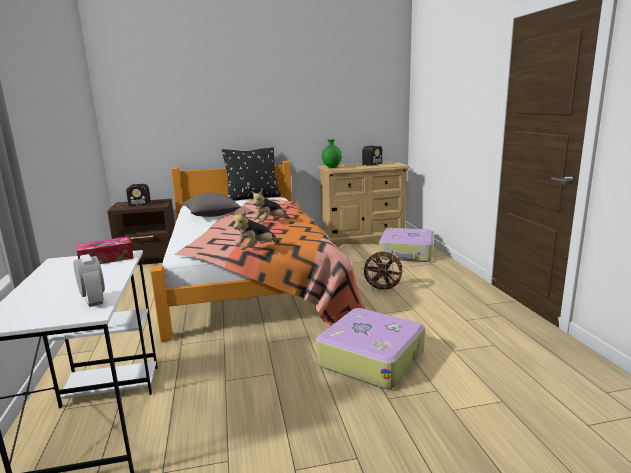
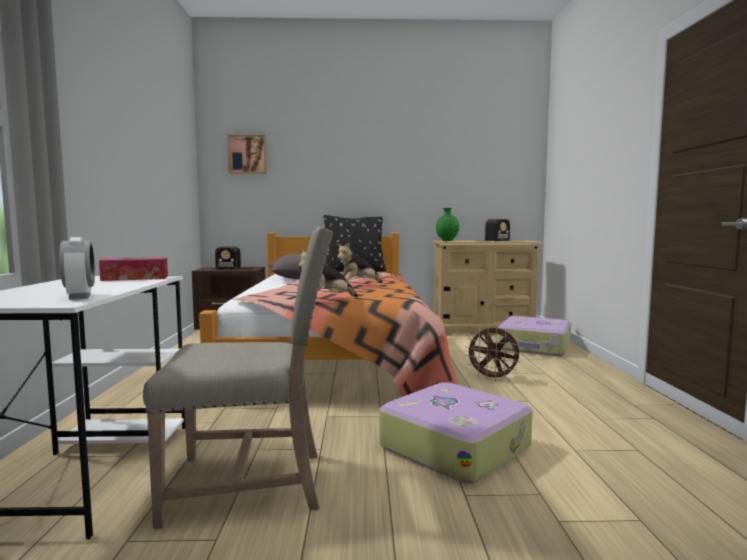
camera: 10 degrees right, 10 degrees down
(144, 95) = (247, 154): none -> picture
(234, 411) = (252, 483): none -> beige chair

